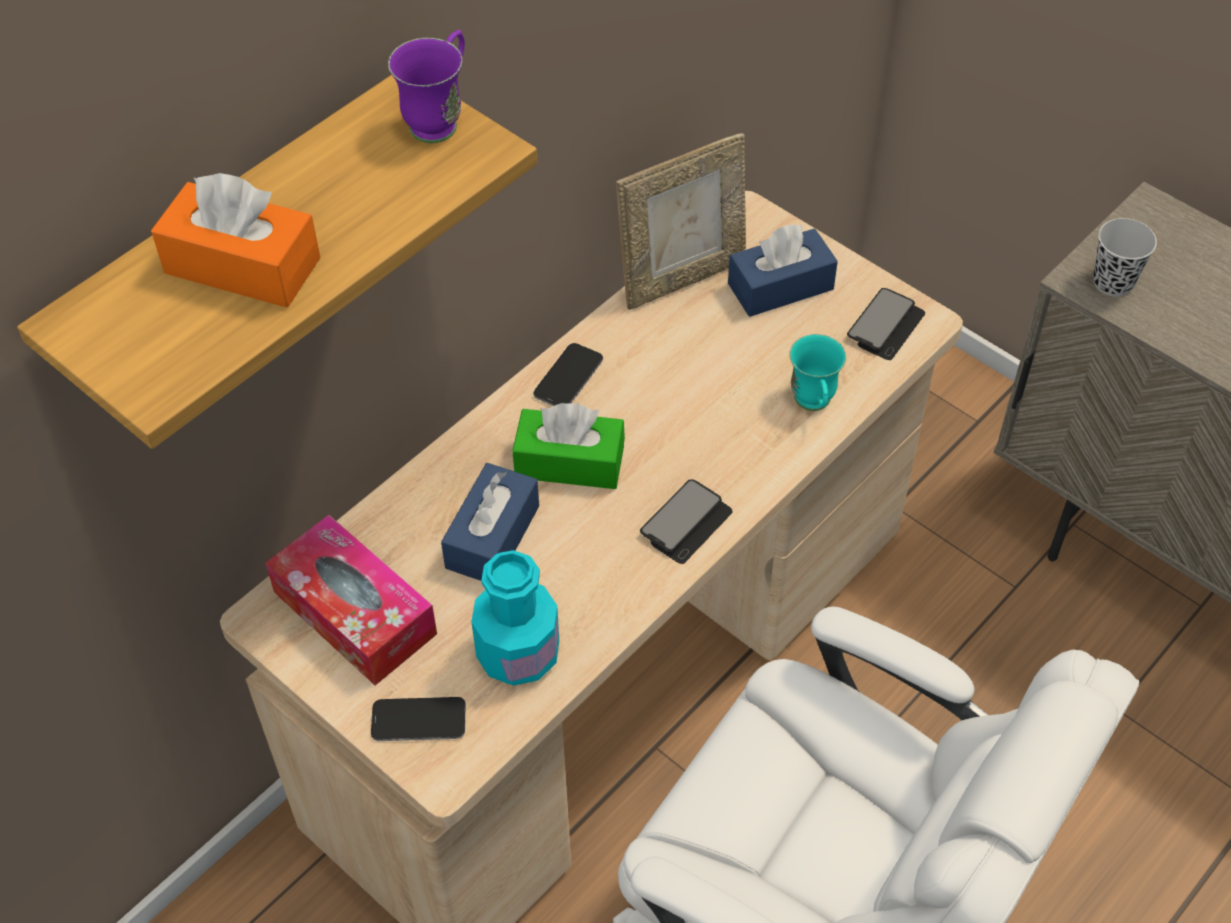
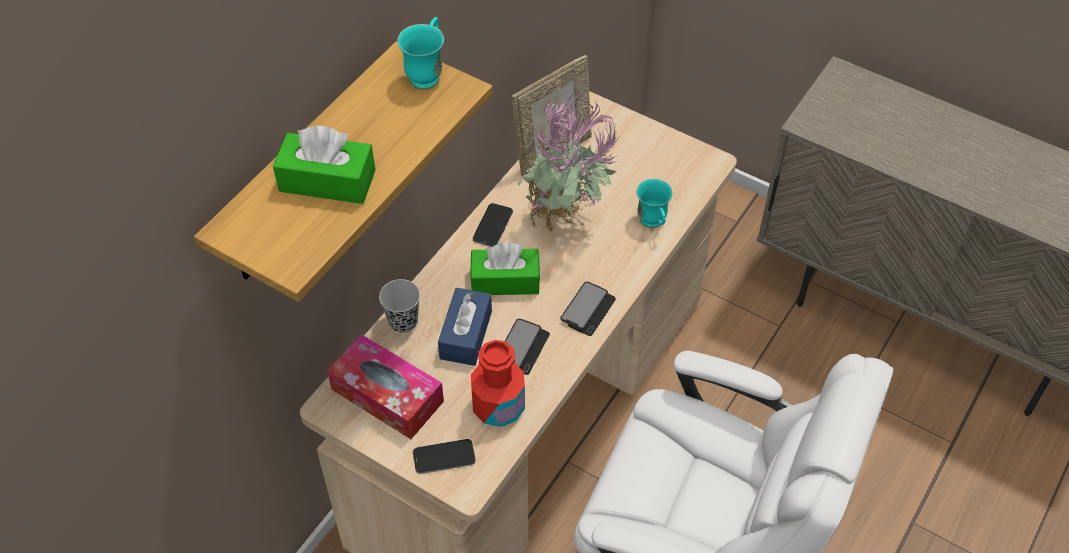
camera: 10 degrees left, 0 degrees up
(242, 265) = (327, 181): orange tissue box -> green tissue box
(440, 119) = (427, 73): purple mug -> turquoise mug
(518, 654) = (498, 406): turquoise bottle -> red bottle
(681, 387) = (566, 223): none -> potted plant
(780, 286) = (617, 150): blue tissue box -> none
(886, 326) = (689, 168): phone -> phone (522, 347)
(1113, 282) = (826, 123): black cup -> black cup (403, 321)

